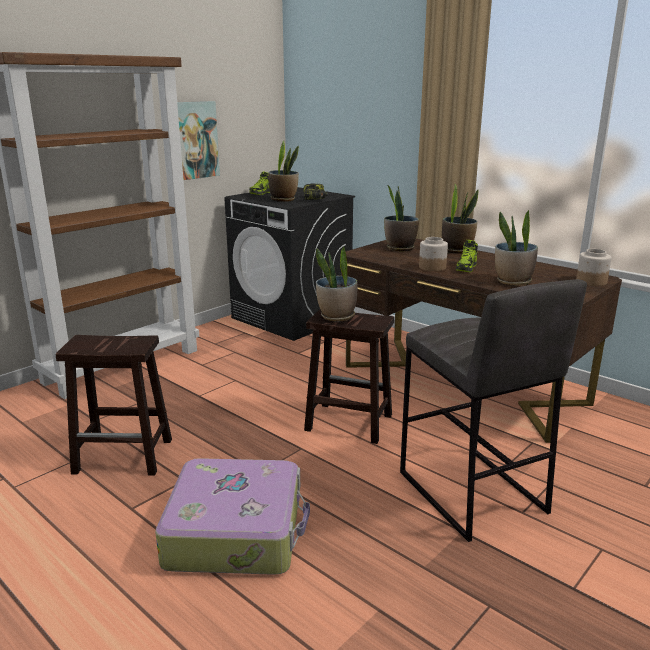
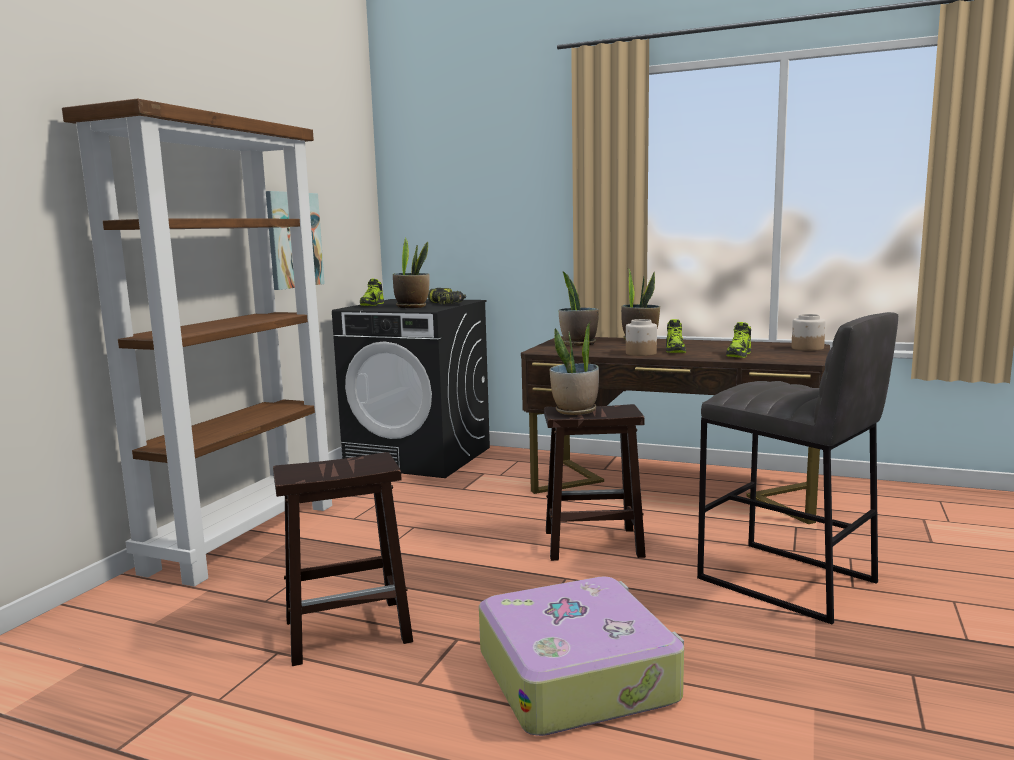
camera: 20 degrees left, 10 degrees down
(513, 282) = (739, 355): potted plant -> shoe

